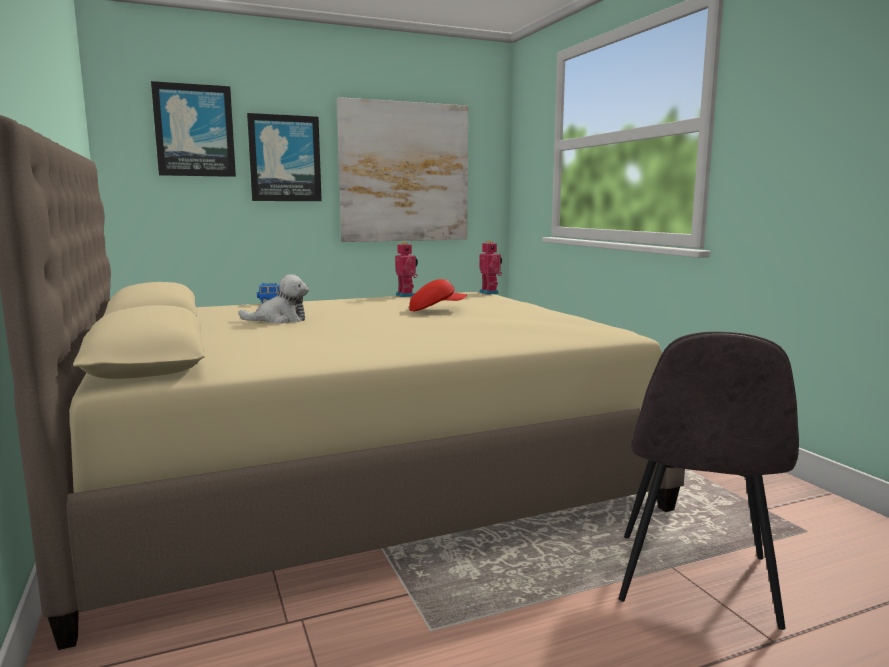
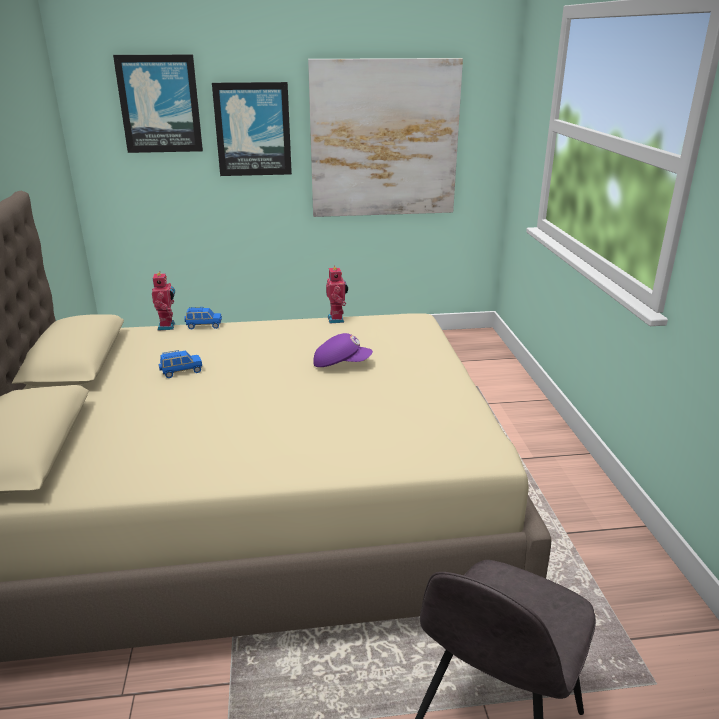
camera: 15 degrees right, 15 degrees up
(279, 320) = (181, 372): plush toy -> blue toy car
(436, 310) = (341, 364): red cap -> purple cap
(490, 293) = (427, 321): toy robot -> toy robot (168, 326)

